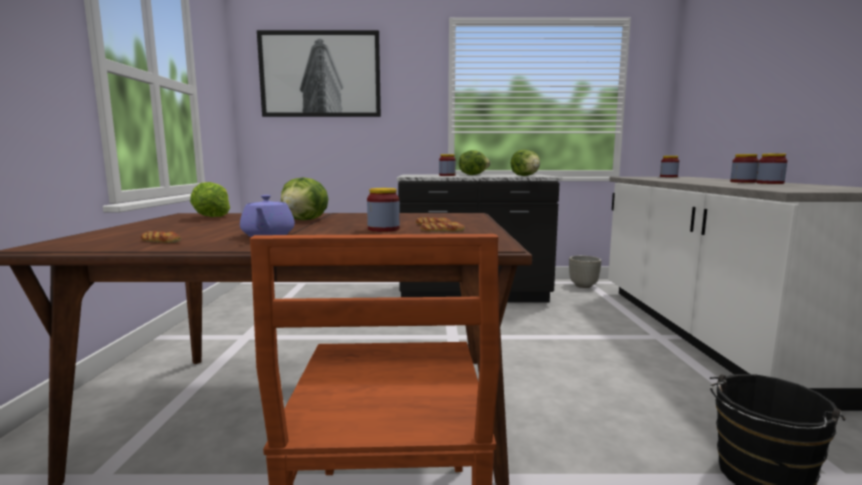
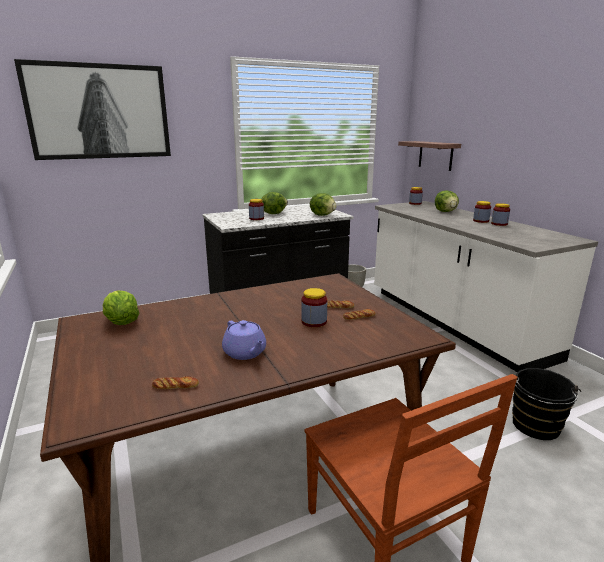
camera: 25 degrees left, 10 degrees up
(305, 220) = (223, 314): lettuce -> lettuce (446, 211)
(703, 116) = (435, 155): none -> shelf

